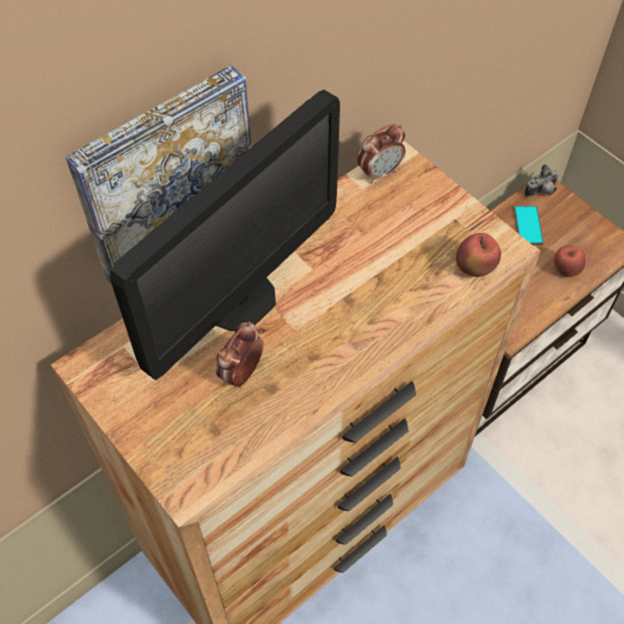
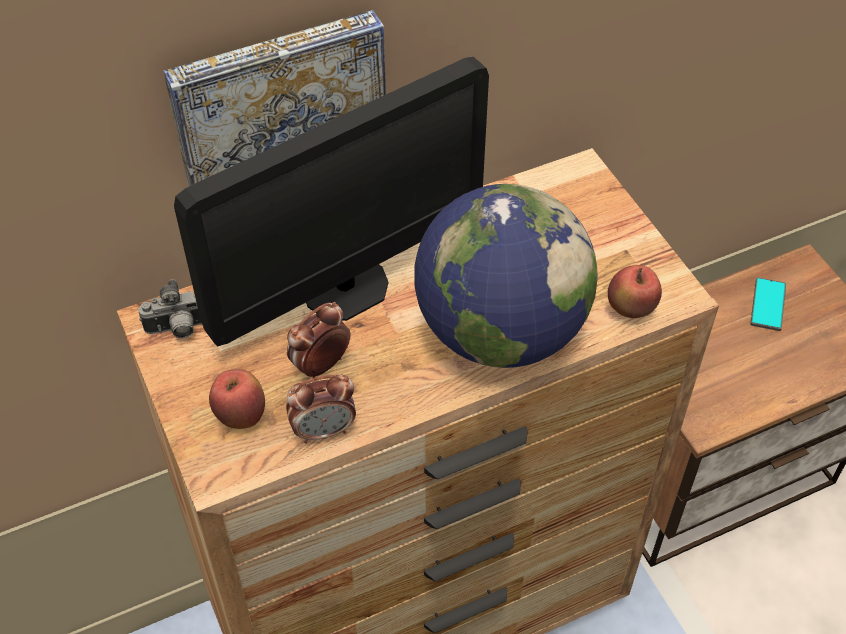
camera: 15 degrees right, 5 degrees down
(378, 311) = (500, 331): none -> globe
(380, 173) = (553, 182): alarm clock -> alarm clock (324, 430)
(541, 192) = (798, 268): camera -> camera (178, 330)
(565, 270) = (801, 367): apple -> apple (241, 415)

